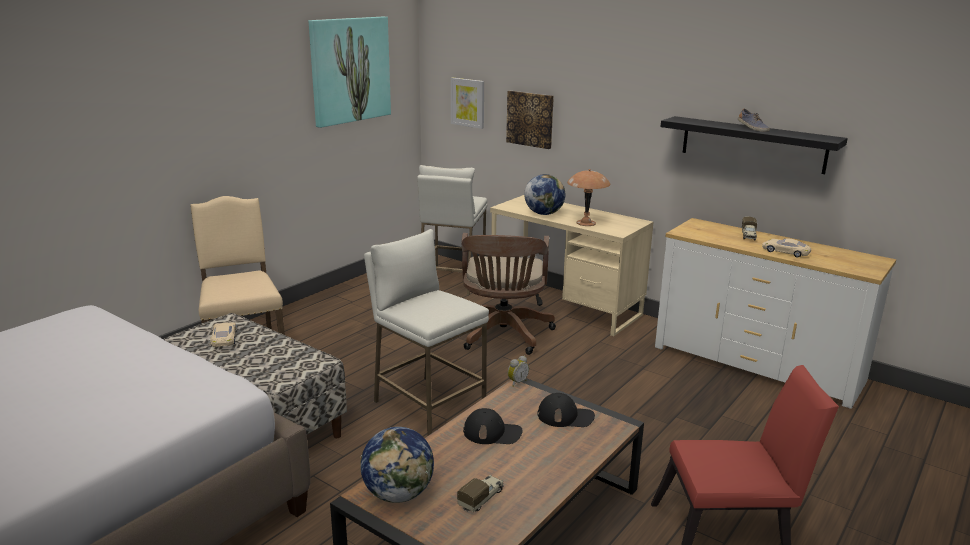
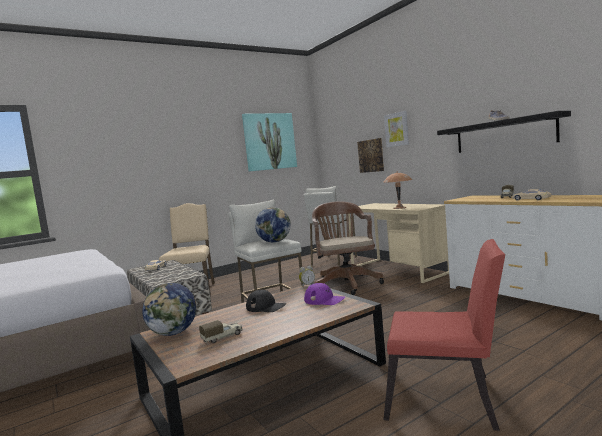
camera: 20 degrees right, 15 degrees down
(468, 102) = (340, 155): picture -> picture (397, 129)
(502, 335) = (346, 283): brown office chair -> brown office chair turned 150 degrees clockwise
(544, 213) = (376, 207): globe -> globe (274, 241)
(565, 416) = (324, 300): black cap -> purple cap

